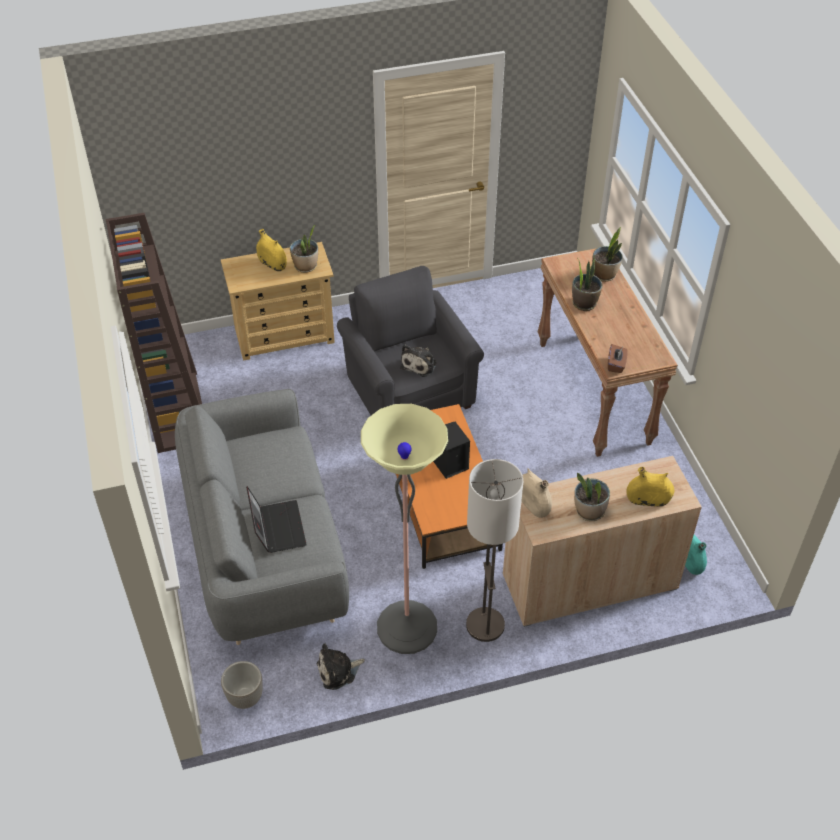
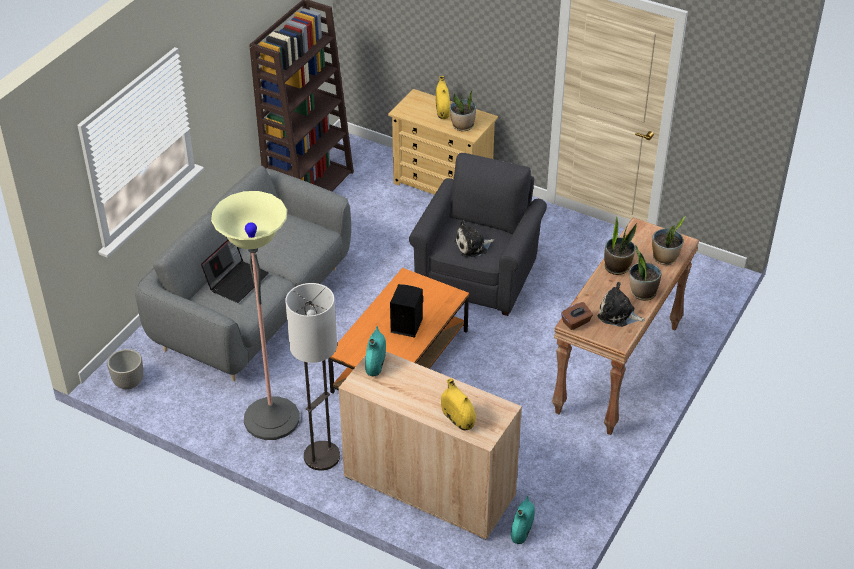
camera: 45 degrees right, 5 degrees down
(338, 671) = (198, 411): plush toy -> plush toy (618, 314)
(533, 504) = (376, 364): beige vase -> turquoise vase
(589, 511) = (406, 396): potted plant -> potted plant (642, 293)

